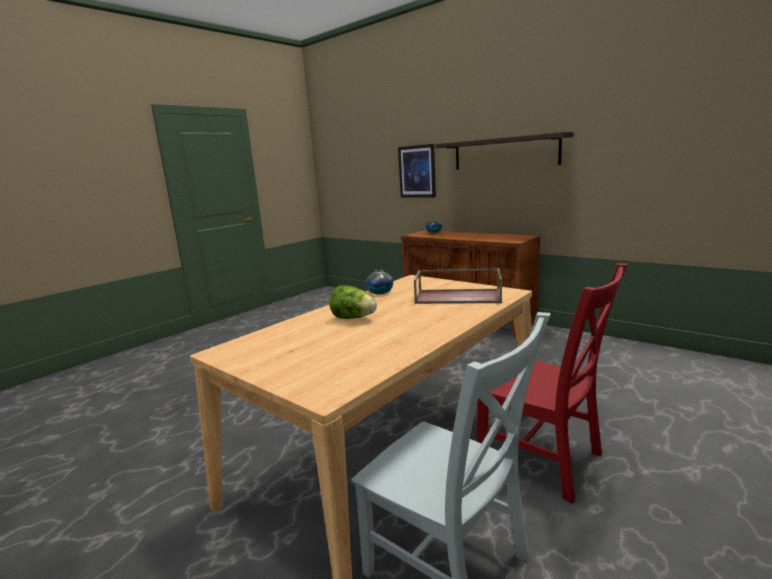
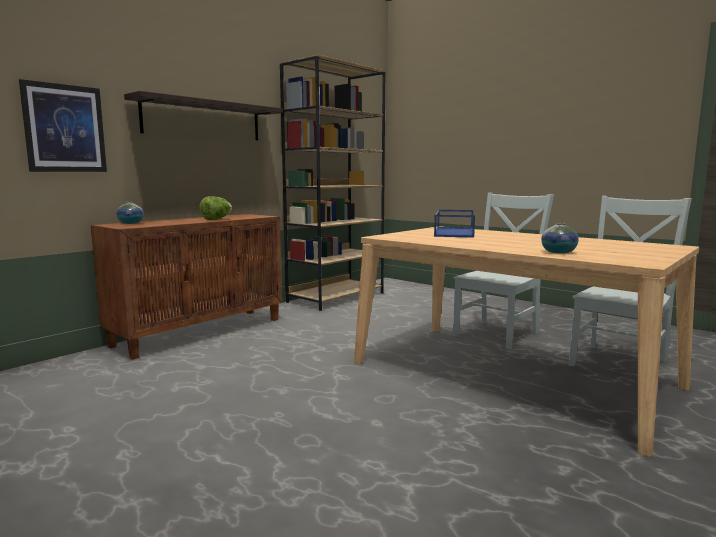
camera: 90 degrees left, 5 degrees down
(354, 318) = (522, 245): lettuce -> lettuce (216, 219)
(380, 292) = (434, 241): vase -> vase (558, 252)
(459, 296) = (453, 232): brown tray -> blue tray
(545, 461) = (498, 333): red chair -> grey chair
(630, 351) = (336, 297): none -> brown bookcase

